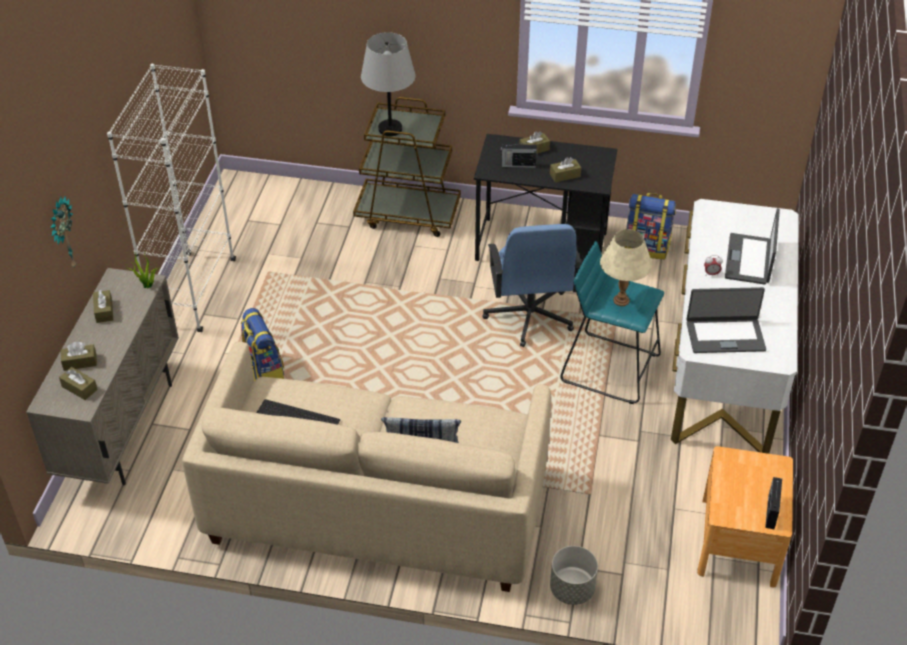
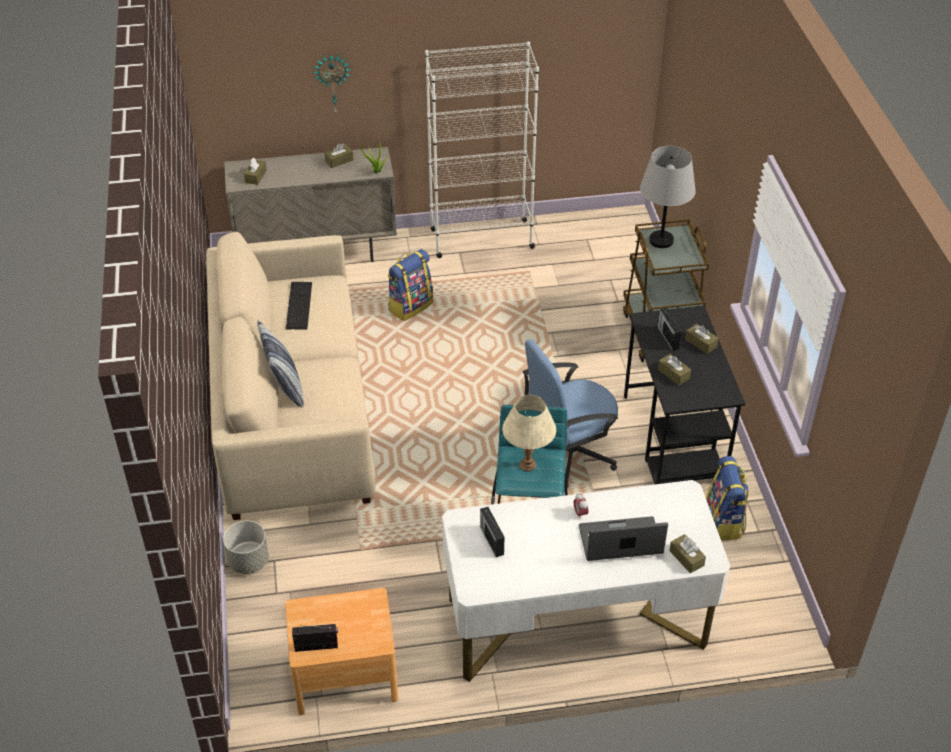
camera: 70 degrees right, 0 degrees up
(80, 362) = (281, 168): brown tissue box -> brown tissue box (686, 558)
(725, 335) = (491, 540): laptop -> radio

